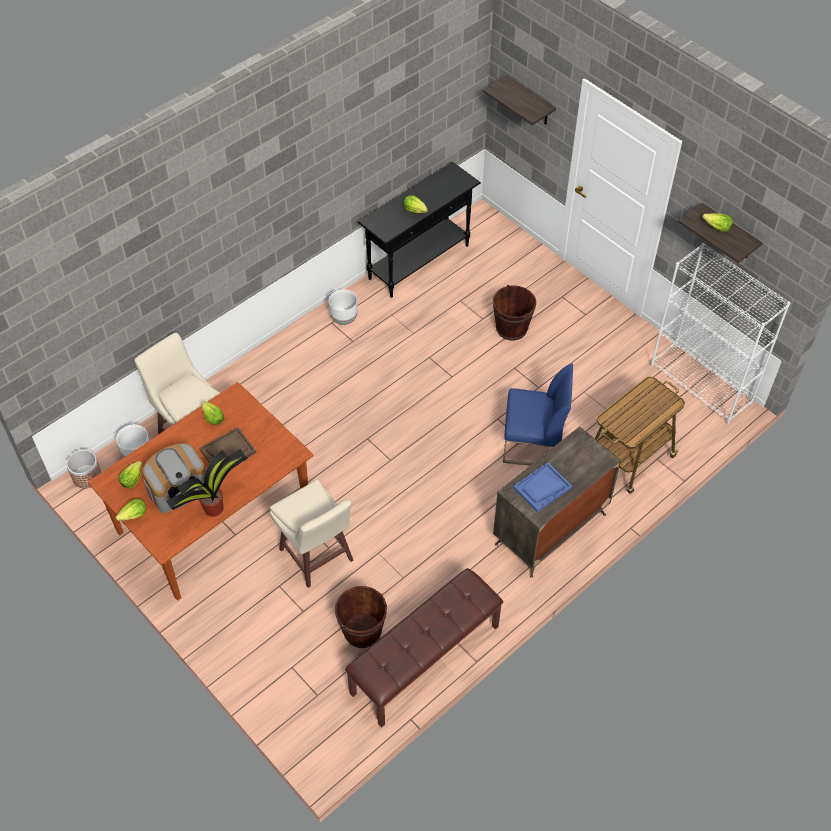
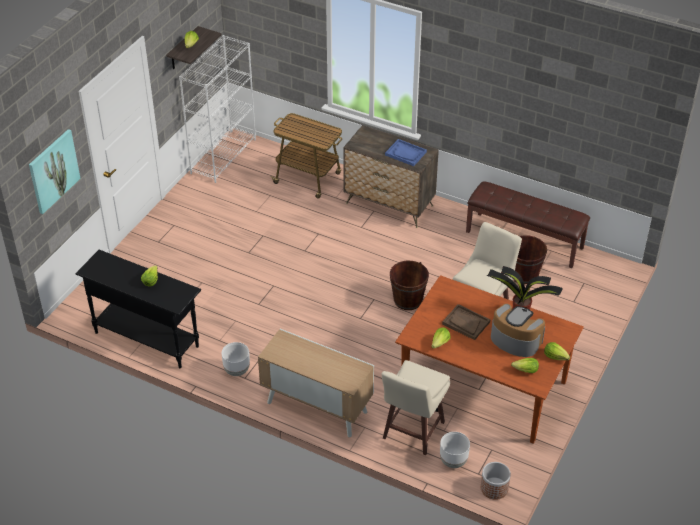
camera: 110 degrees left, 10 degrees down
(265, 367) = (316, 407): none -> cabinet
(511, 328) = (206, 263): brown bucket -> brown bucket (408, 300)
(530, 102) = (54, 171): shelf -> picture
(533, 443) = (319, 227): blue chair -> none

